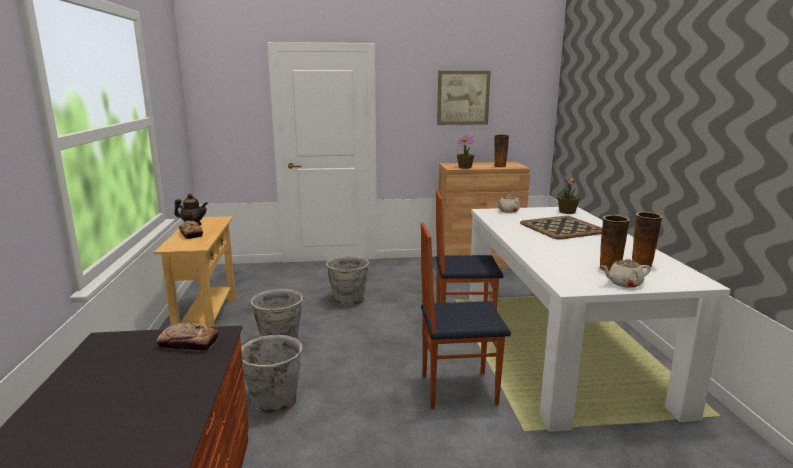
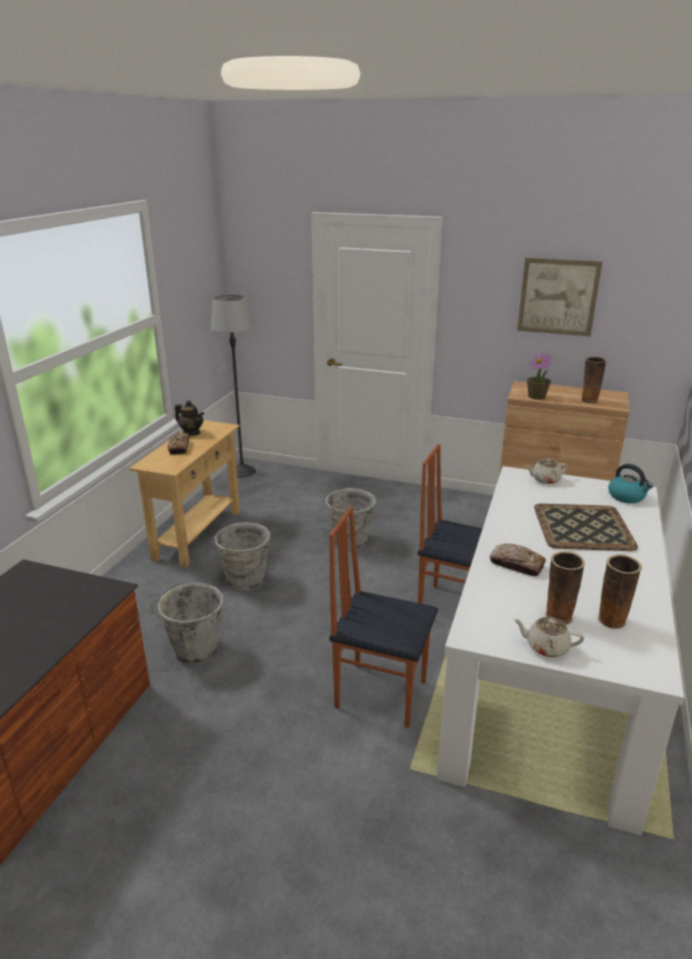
camera: 25 degrees right, 10 degrees up
(188, 344) = (80, 595): bread -> bread (516, 564)
(216, 273) = (242, 471): none -> floor lamp
(567, 212) = (627, 496): potted plant -> kettle

